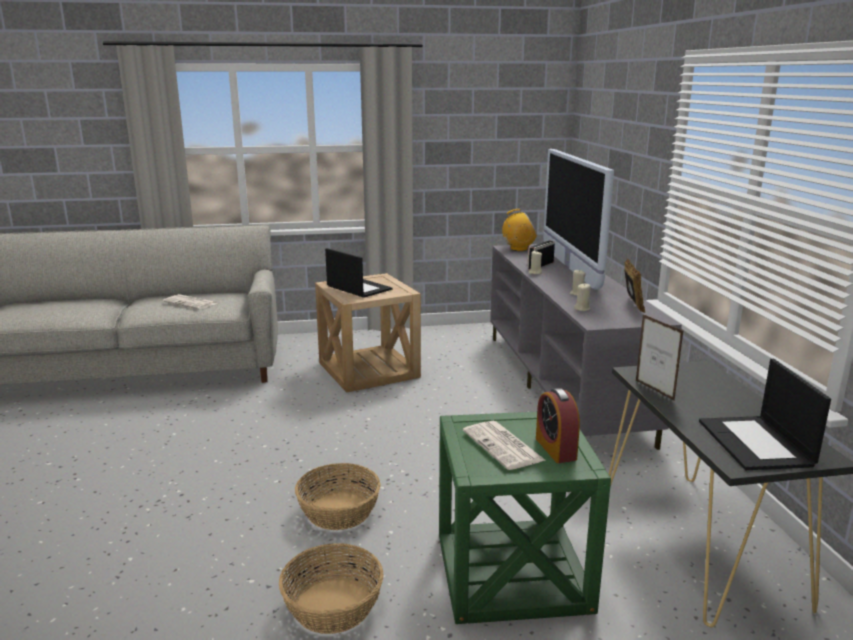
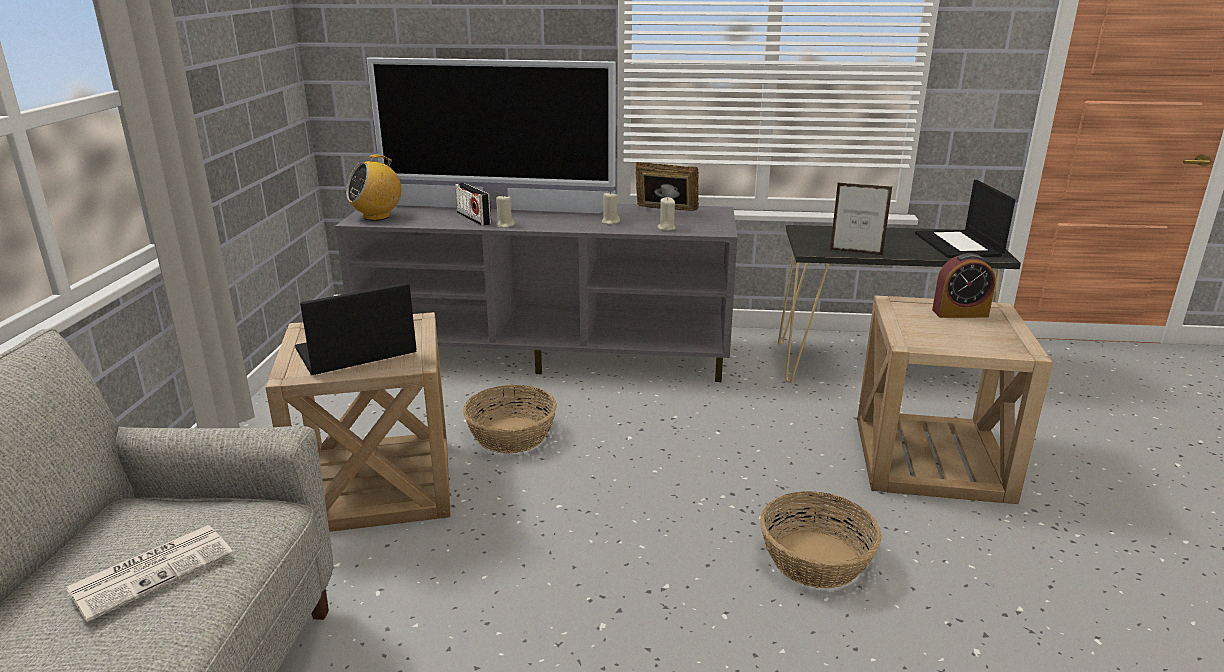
camera: 75 degrees left, 5 degrees up
(333, 605) = (1009, 581): basket -> basket (511, 435)
(504, 446) = (963, 331): newspaper -> none
(512, 572) = (931, 459): green side table -> beige side table
(518, 249) = (377, 216): radio -> radio turned 135 degrees counterclockwise
(654, 390) = (856, 252): picture frame -> picture frame turned 150 degrees counterclockwise
(756, 443) = (959, 245): laptop -> laptop turned 75 degrees clockwise

